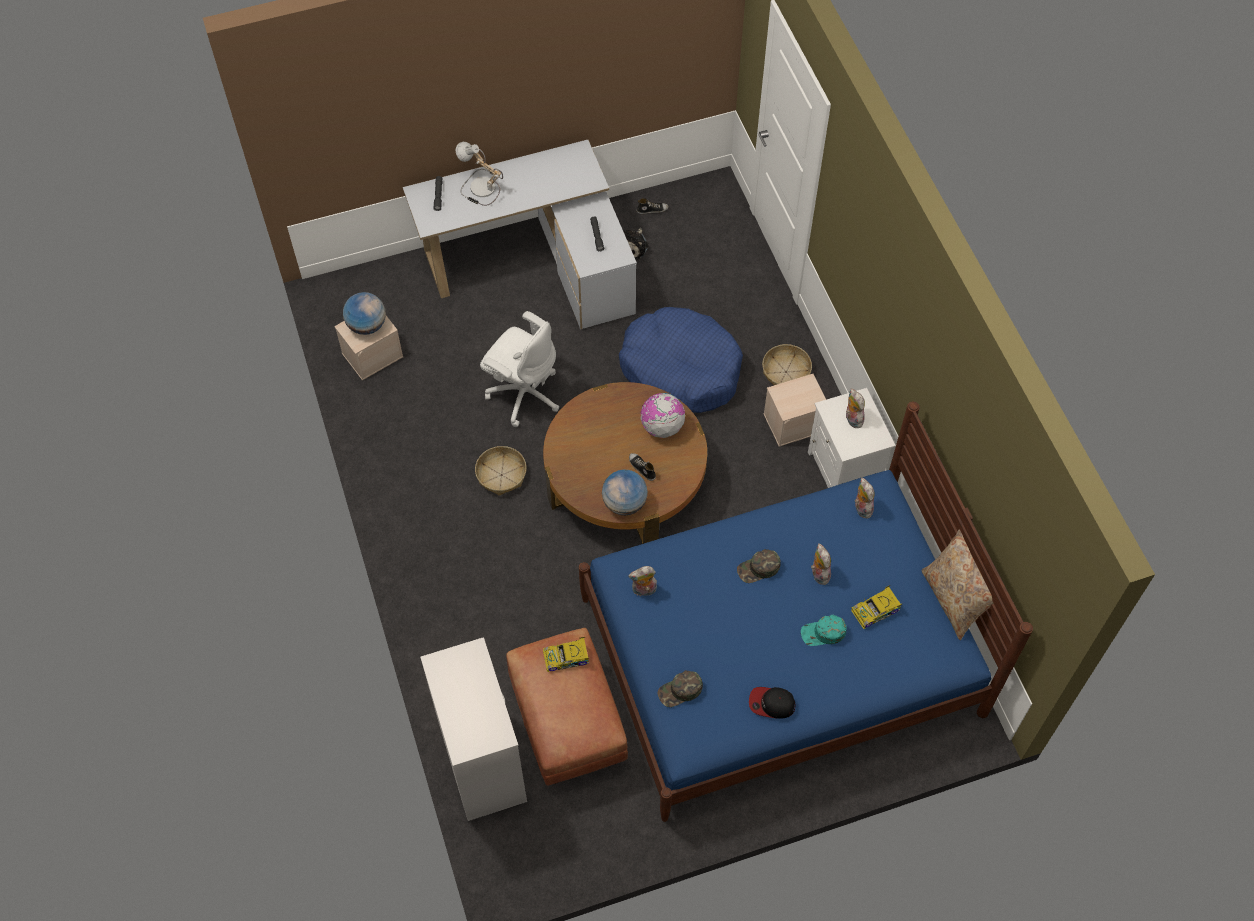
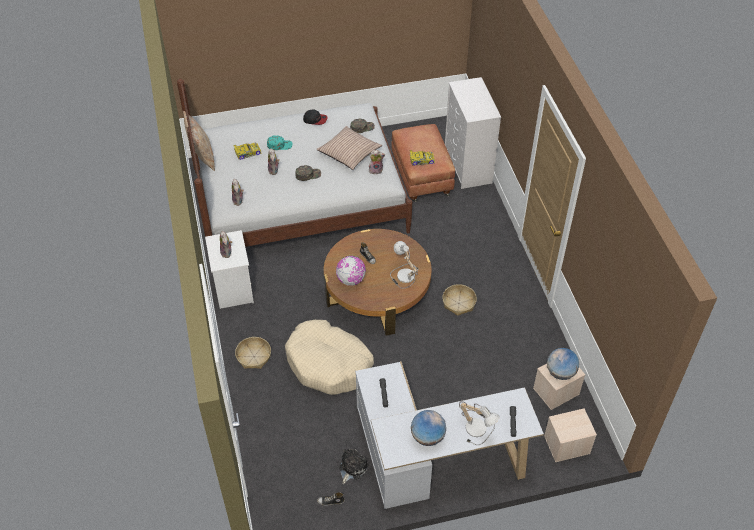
camera: 175 degrees left, 10 degrees down
(523, 393) = (443, 355): white office chair -> none
(584, 440) = (403, 275): none -> table lamp
(625, 503) = (381, 238): globe -> globe (427, 437)
(680, 369) = (329, 364): blue dog bed -> beige dog bed
(695, 625) = (349, 153): none -> pillow
(779, 655) = (299, 199): blue bed -> white bed
(794, 422) = (257, 322): beige storage box -> beige storage box (566, 445)

